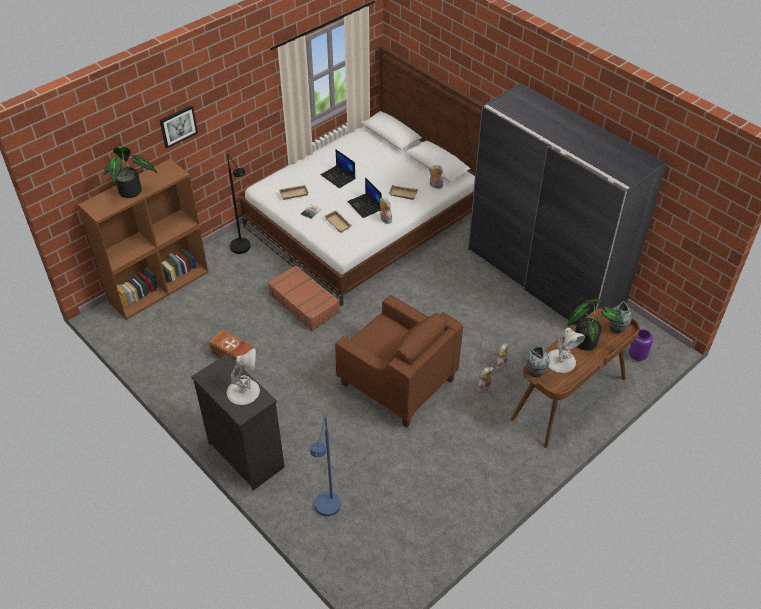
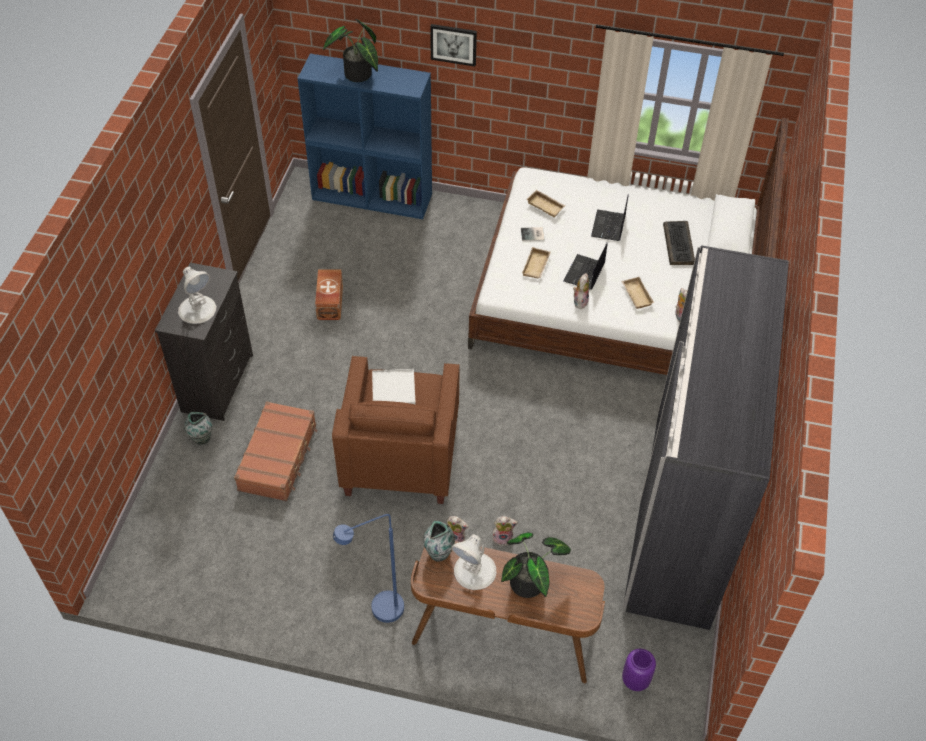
camera: 55 degrees right, 5 degrees up
(159, 286) = (373, 196): brown bookcase -> blue bookcase
(243, 250) = (476, 227): black floor lamp -> none
(304, 303) = (446, 316): brown suitcase -> brown suitcase (278, 457)
(327, 512) = (194, 484): blue floor lamp -> blue floor lamp (379, 612)
(375, 340) = (393, 390): none -> white tray
(381, 158) = (679, 244): none -> keyboard
(616, 328) = (576, 607): vase -> vase (201, 438)

